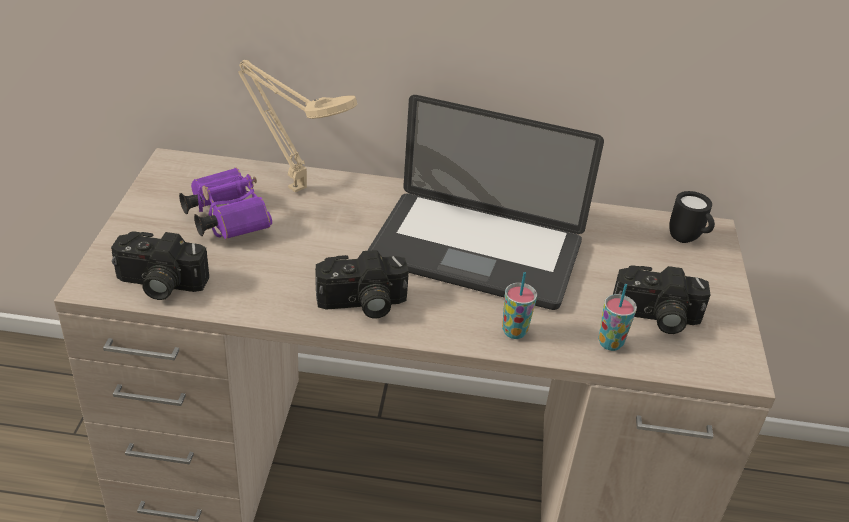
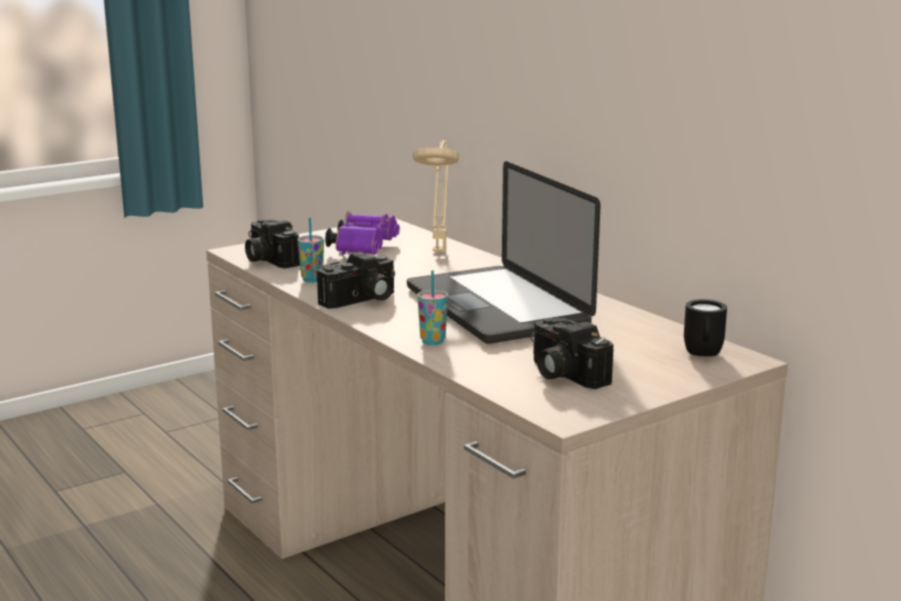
camera: 50 degrees right, 20 degrees down
(362, 304) = (361, 300): camera -> camera turned 75 degrees counterclockwise
(610, 343) = (491, 369): cup -> cup (312, 280)

